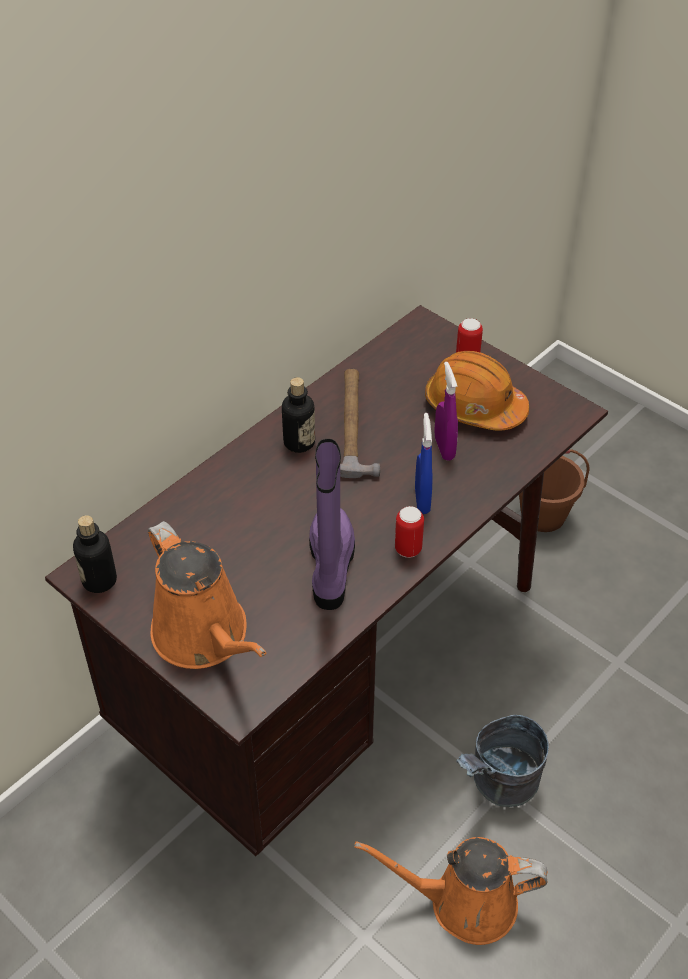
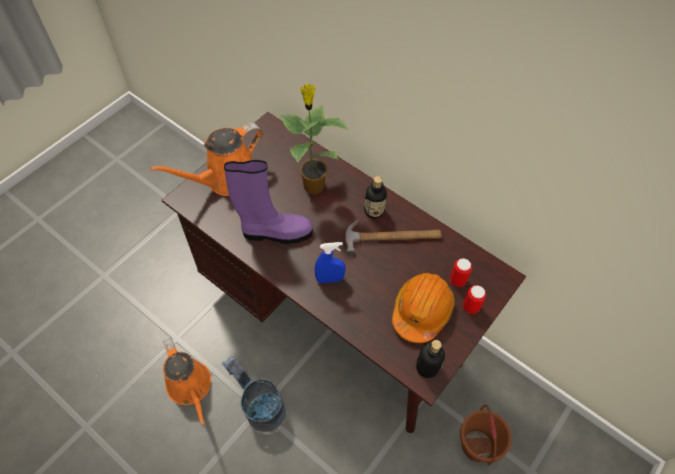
camera: 85 degrees right, 10 degrees up
(99, 580) = (264, 132): bottle -> bottle (427, 367)
(236, 514) = (313, 185): none -> potted plant
(408, 549) = (289, 272): can -> can (457, 280)
(444, 448) = (378, 292): purple spray bottle -> none
(464, 903) = (190, 387): orange watering can -> orange watering can turned 150 degrees clockwise

